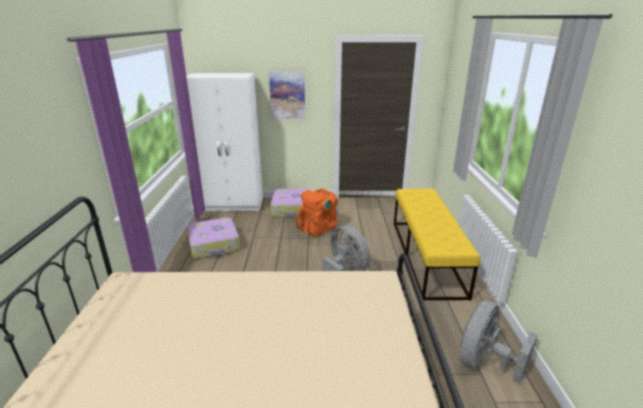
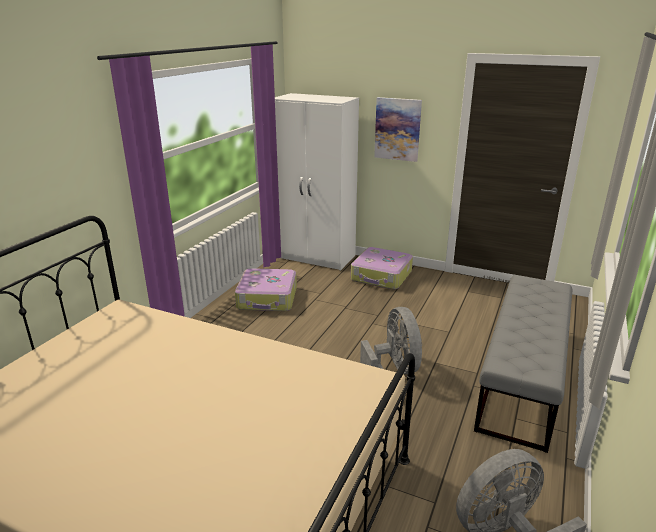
camera: 25 degrees right, 0 degrees up
(318, 228) = (399, 306): orange backpack -> none
(426, 256) = (522, 377): yellow bench -> grey bench

